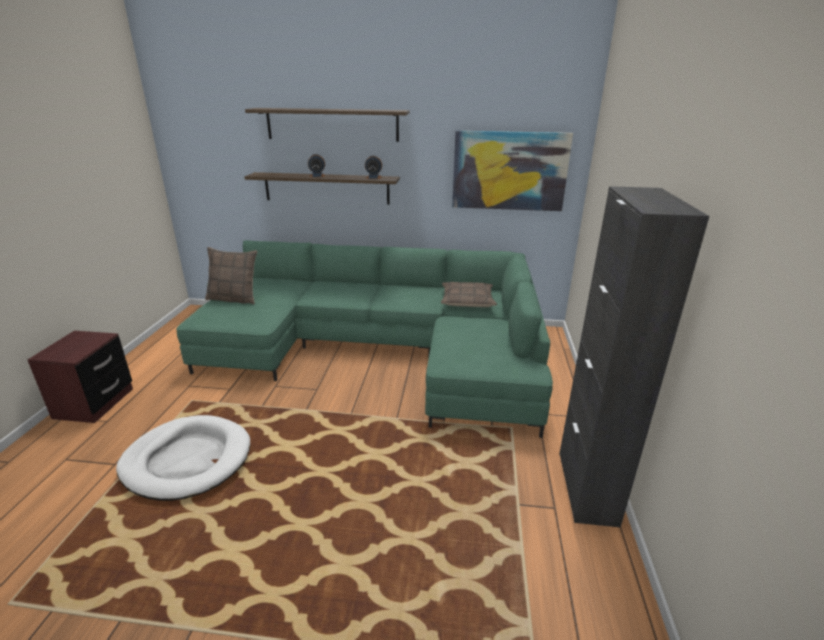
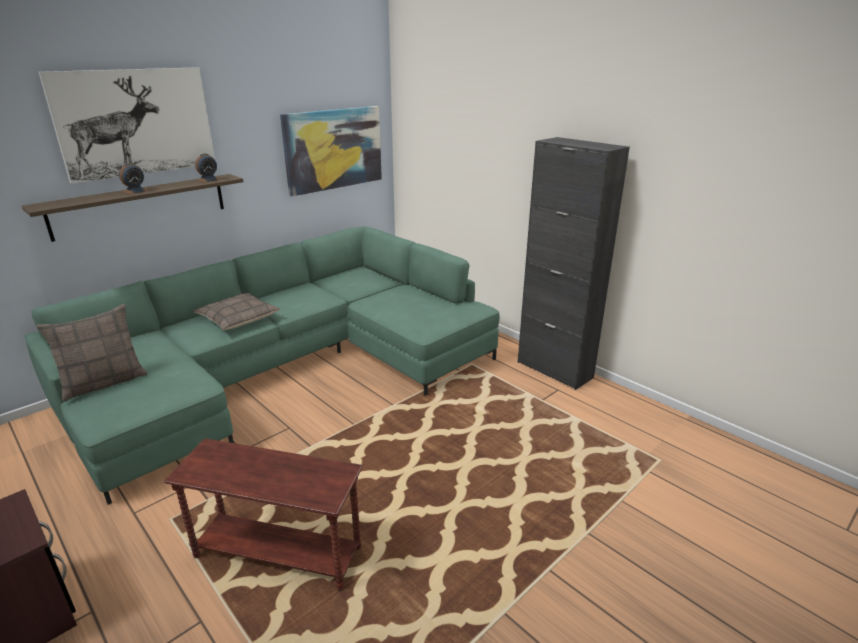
camera: 50 degrees left, 0 degrees up
(187, 460) = (278, 554): white dog bed -> brown side table
(332, 124) = (136, 122): shelf -> picture
(467, 300) = (350, 283): pillow -> pillow (238, 318)

